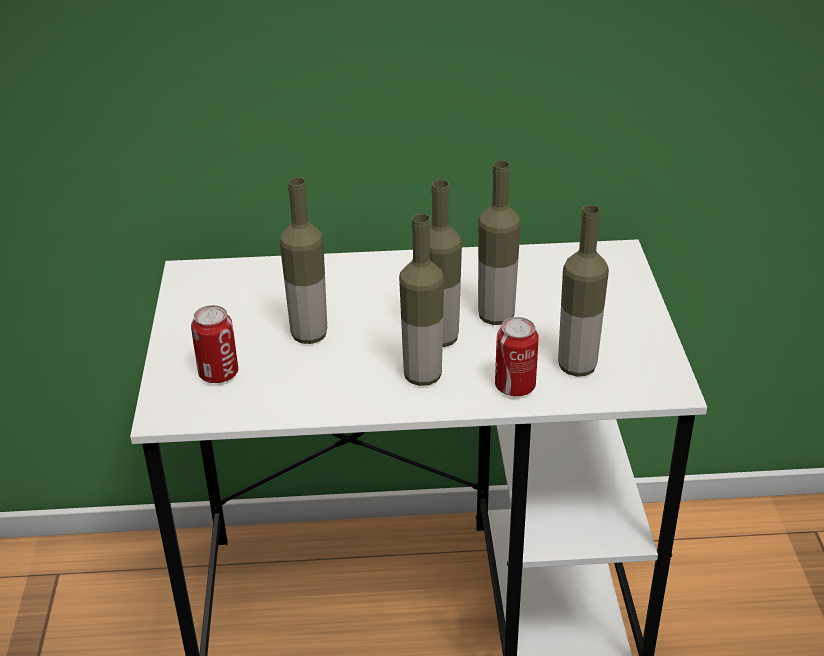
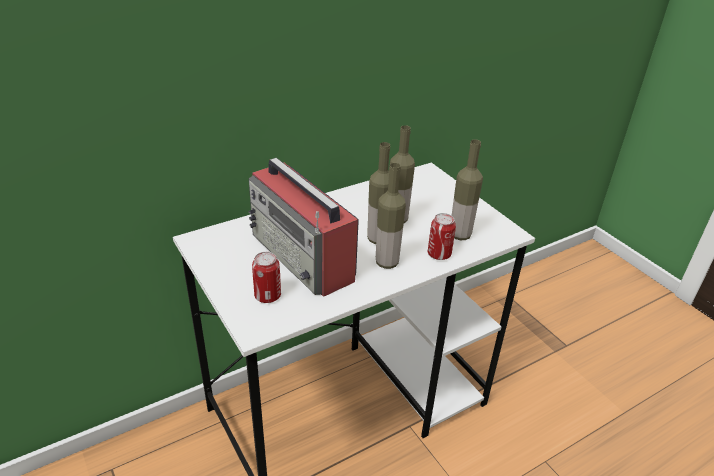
camera: 30 degrees left, 0 degrees up
(309, 335) = (303, 257): bottle -> radio

